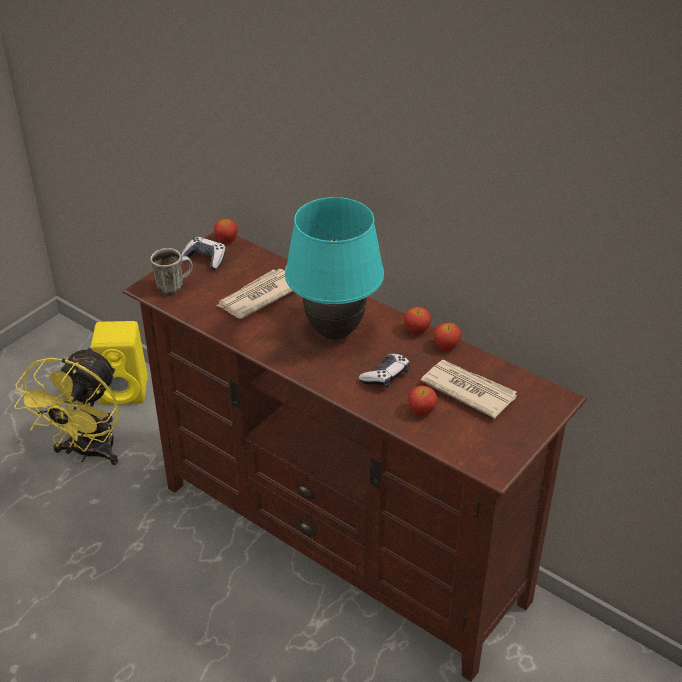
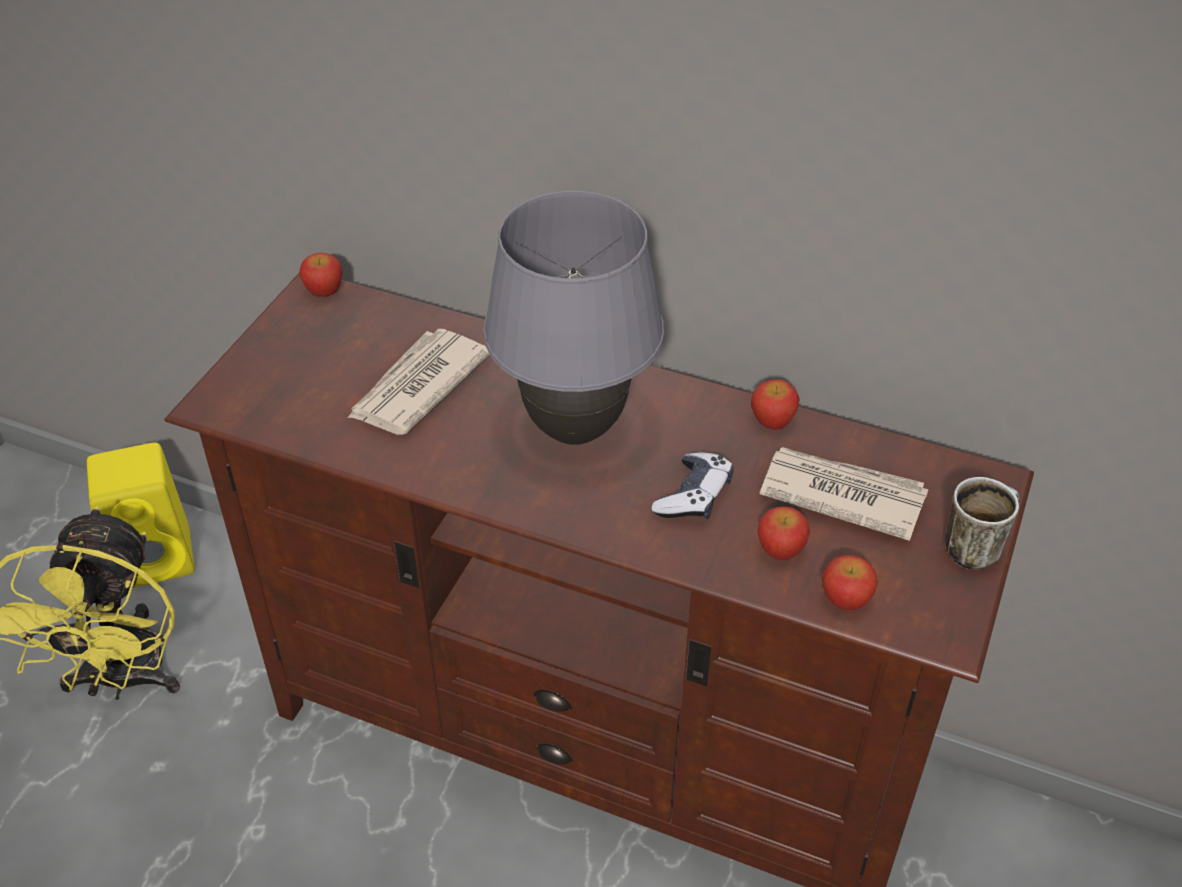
camera: 15 degrees left, 5 degrees up
(174, 286) = (258, 393): mug -> mug (975, 546)
(205, 259) = (298, 332): game controller -> none
(334, 332) = (574, 429): turquoise table lamp -> grey table lamp
(416, 330) = (712, 400): apple -> apple (845, 599)

